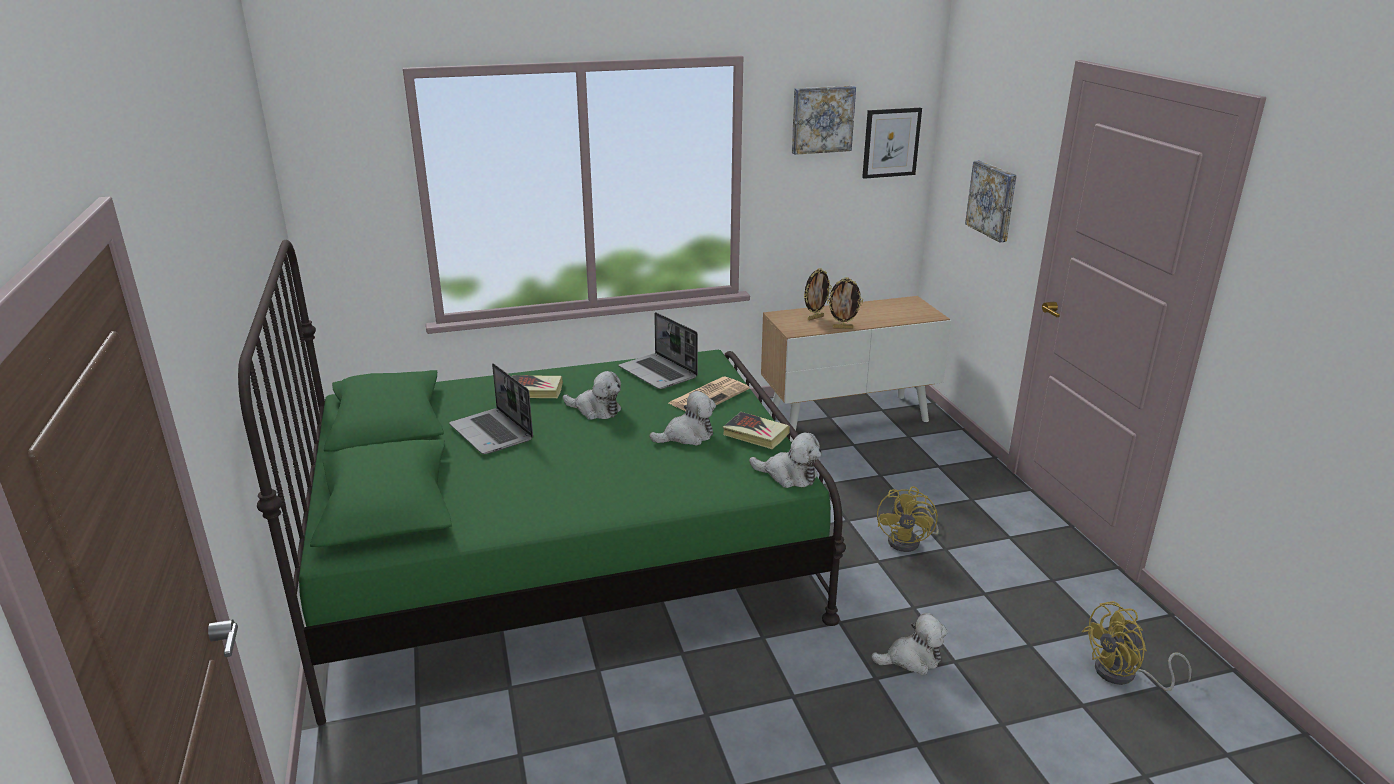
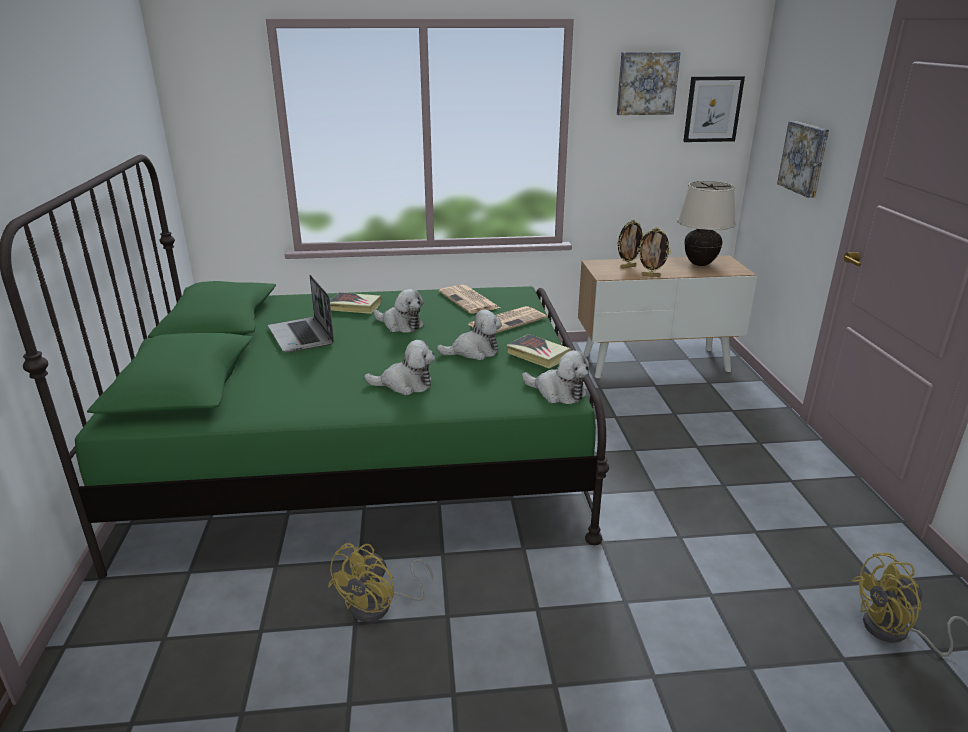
camera: 10 degrees right, 0 degrees up
(659, 373) = (469, 300): laptop -> newspaper
(890, 309) = (700, 264): none -> beige table lamp
(909, 541) = (689, 474): yellow fan -> yellow fan (380, 606)
(911, 659) = (666, 587): plush toy -> plush toy (405, 384)

